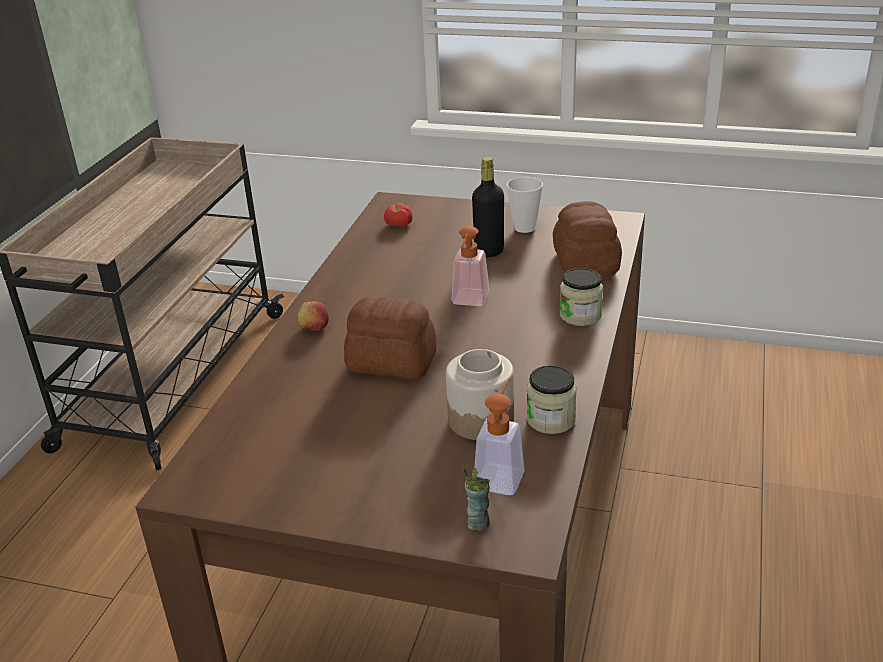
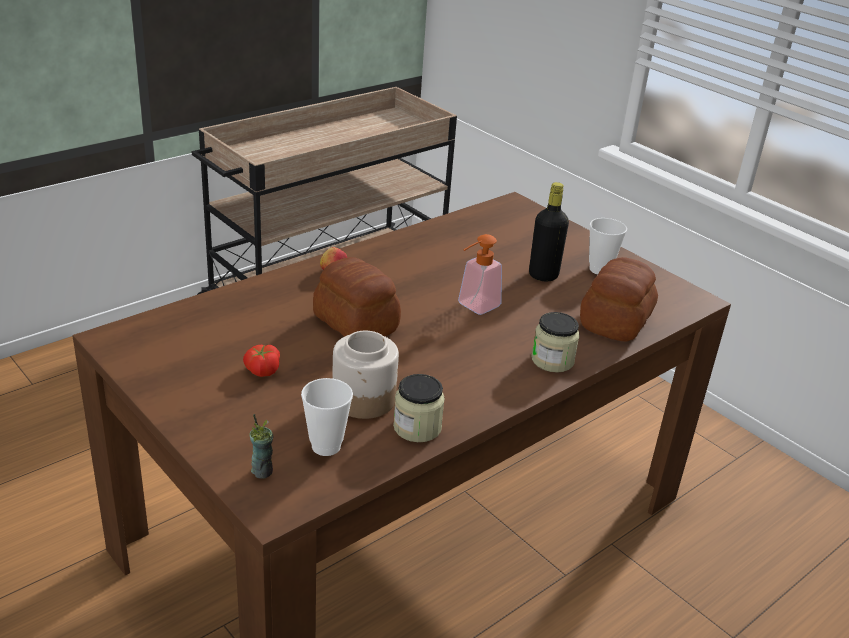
camera: 30 degrees right, 0 degrees up
(398, 224) = (497, 223): tomato -> tomato (261, 370)
(501, 474) = (326, 446): soap dispenser -> cup

